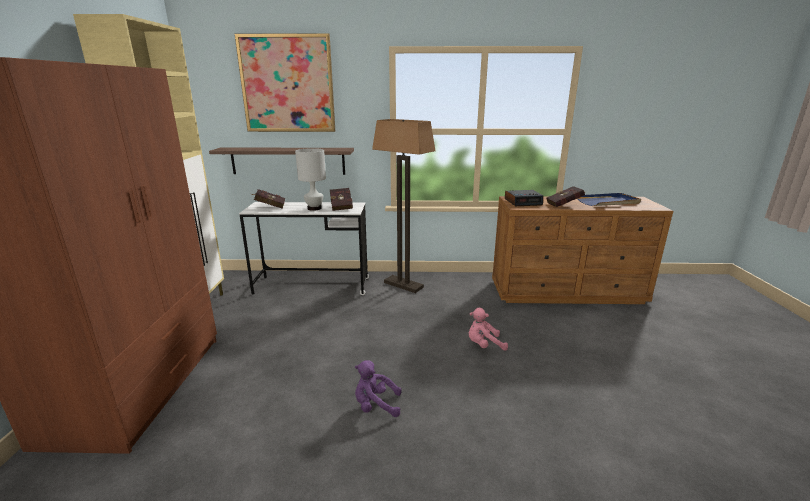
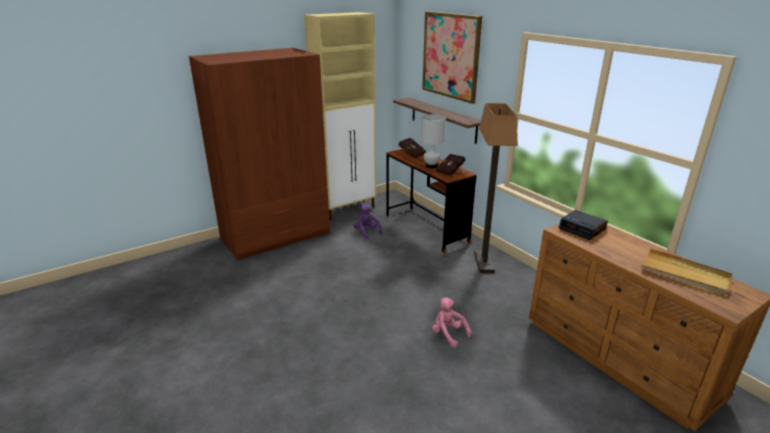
camera: 55 degrees right, 5 degrees up
(312, 285) = (426, 228): white desk -> brown desk
(375, 405) = (331, 313): purple plush toy -> purple plush toy (366, 232)
(565, 205) = (615, 252): red book -> none
(608, 202) = (685, 274): blue tray -> beige tray

